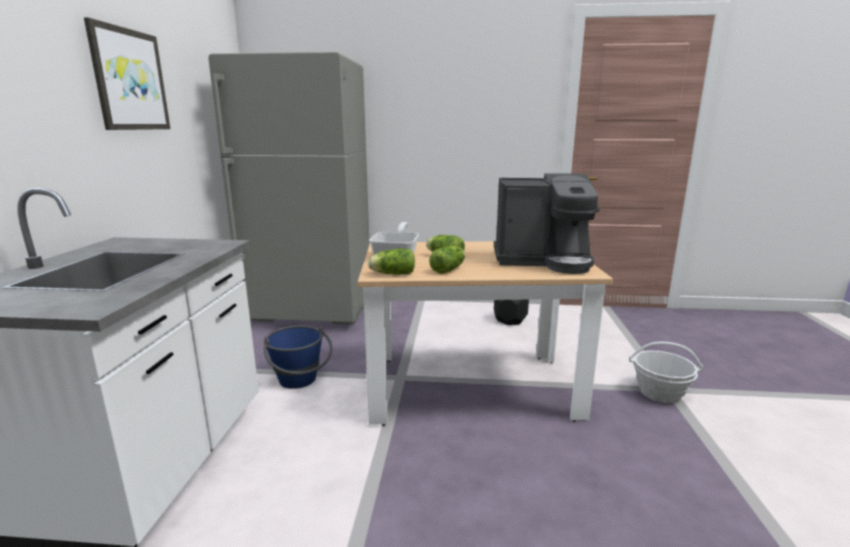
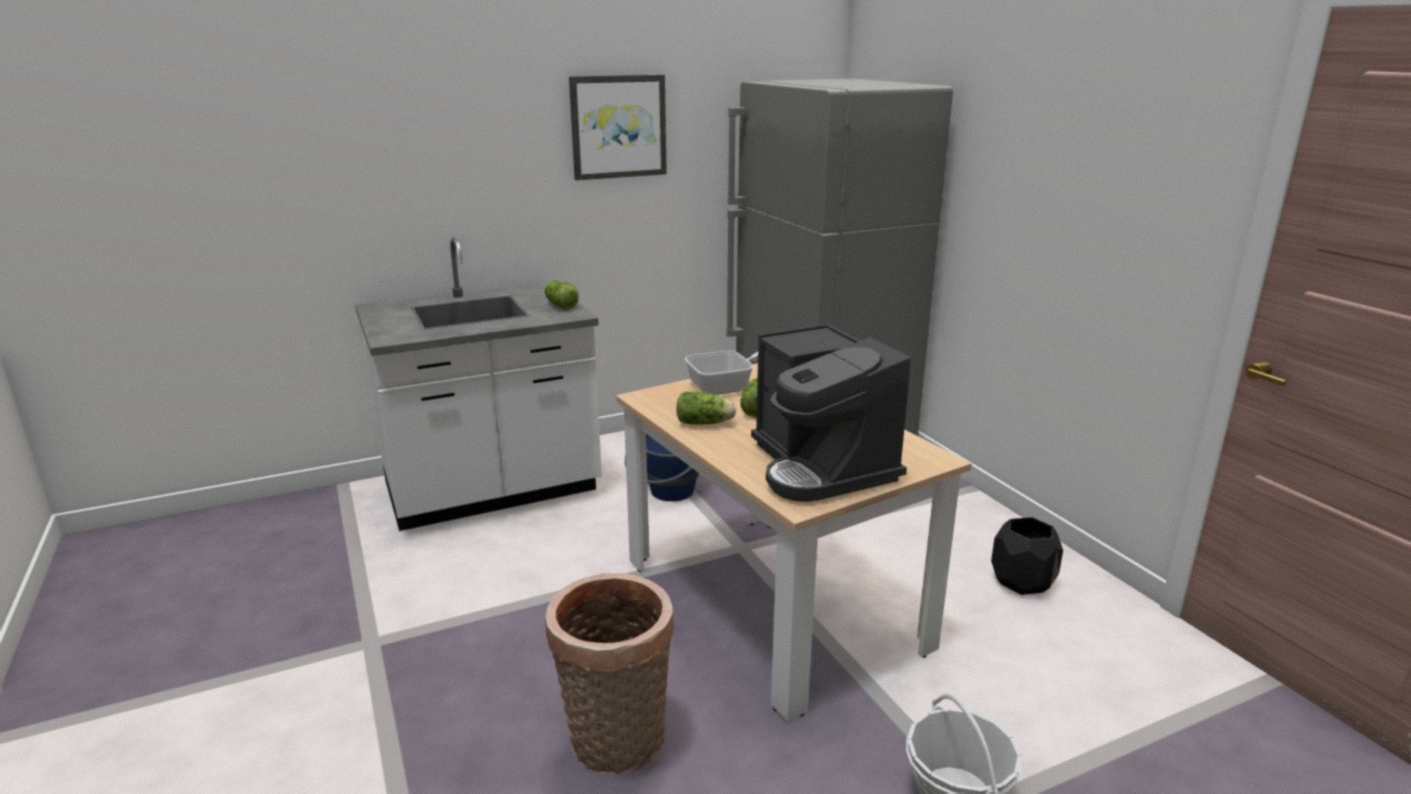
camera: 60 degrees right, 5 degrees up
(391, 274) = (654, 402): lettuce -> lettuce (560, 305)
(584, 499) = (616, 745): none -> basket

